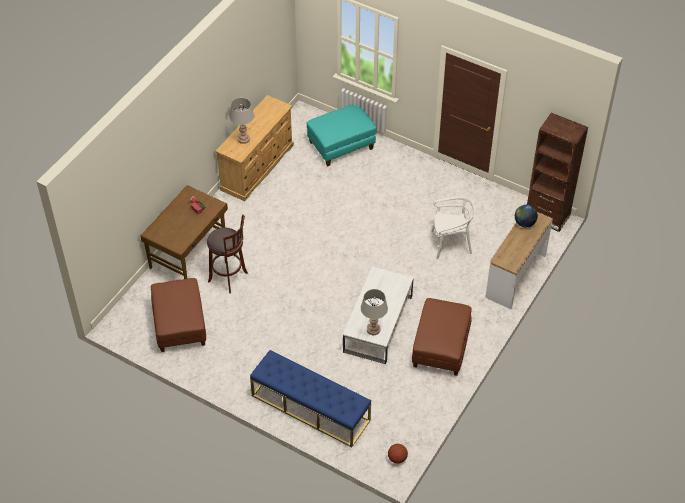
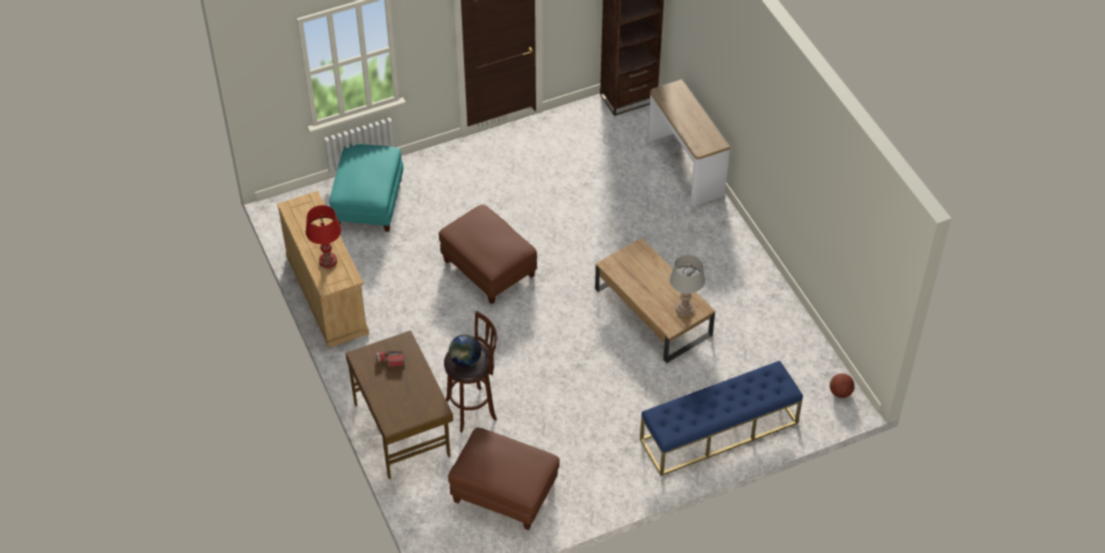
camera: 55 degrees left, 0 degrees up
(243, 139) = (328, 261): grey table lamp -> red table lamp
(378, 323) = (652, 311): white coffee table -> brown coffee table
(441, 348) = (728, 279): brown ottoman -> brown ottoman (489, 269)
(450, 244) = (597, 192): white chair -> none
(524, 223) = (669, 103): globe -> globe (465, 360)

